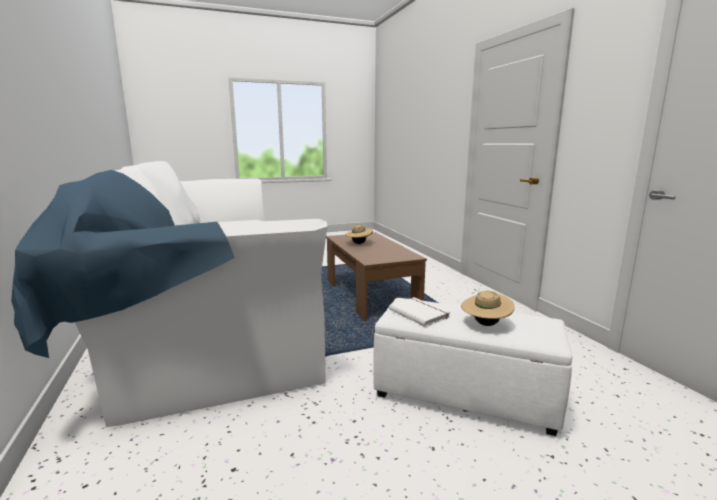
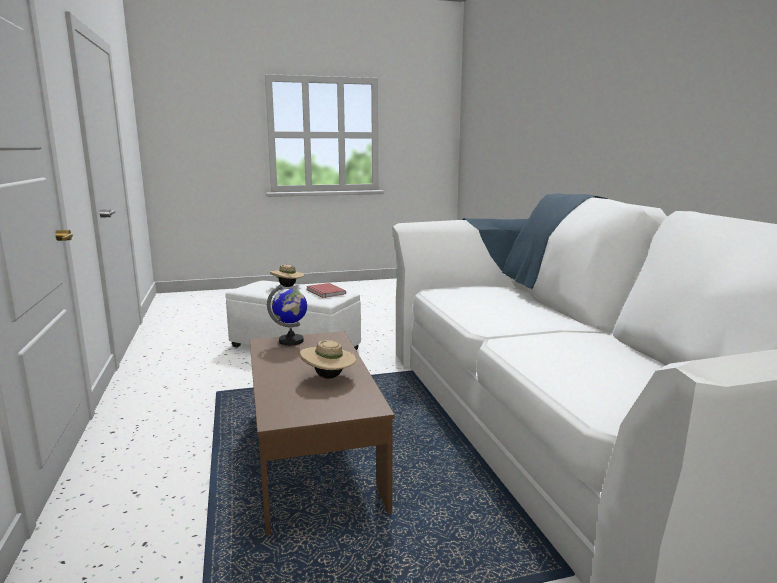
camera: 175 degrees left, 0 degrees up
(396, 257) = (291, 341): none -> globe
(419, 313) = (324, 292): white book -> red book

